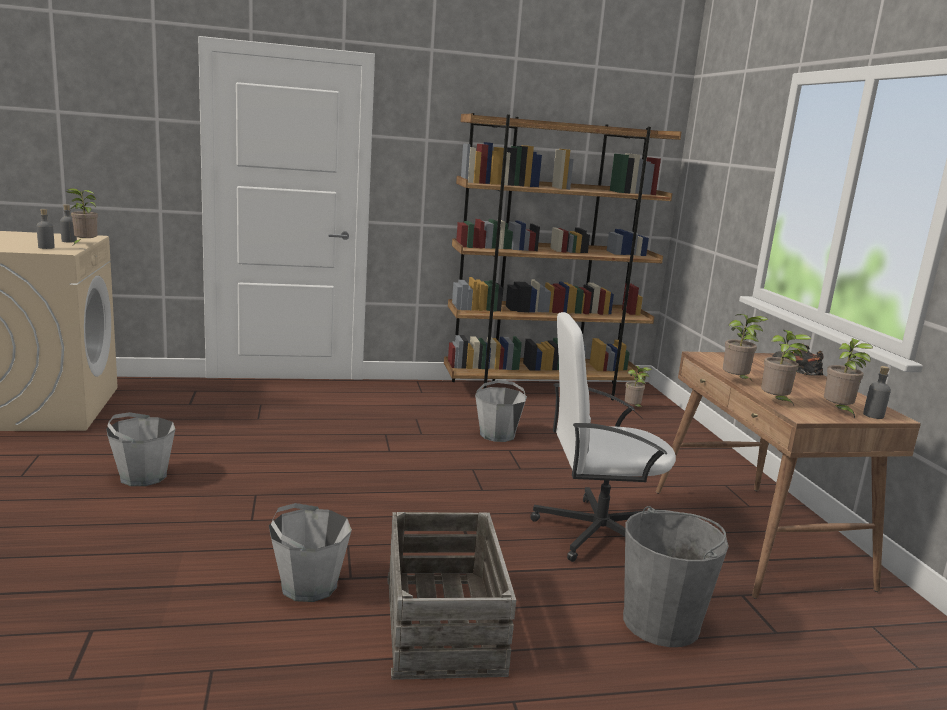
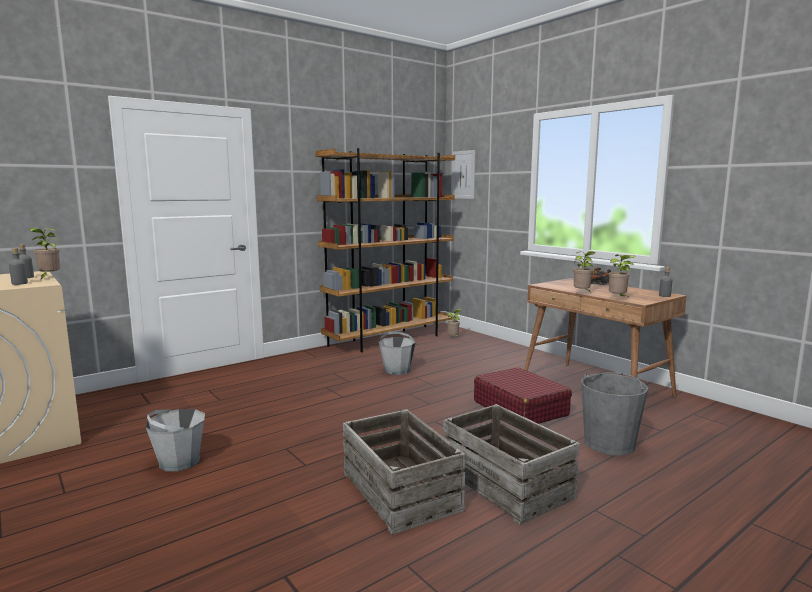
camera: 25 degrees left, 5 degrees down
(308, 585) = (399, 491): grey bucket -> crate
(596, 532) = (520, 408): white office chair -> red suitcase
(700, 163) = (463, 174): none -> picture
(838, 412) = (649, 297): potted plant -> none

